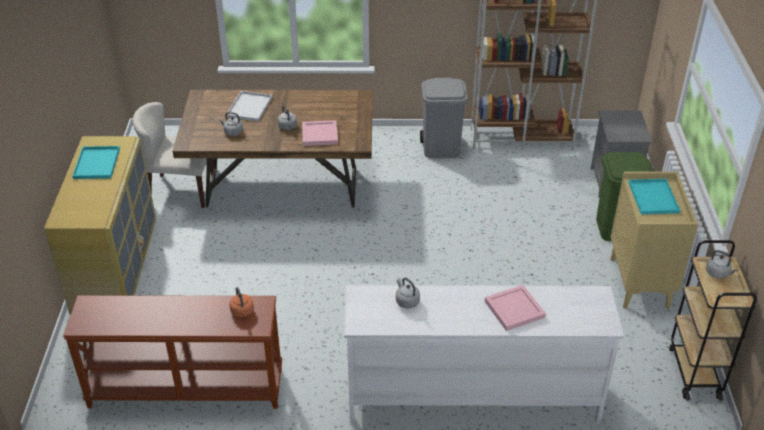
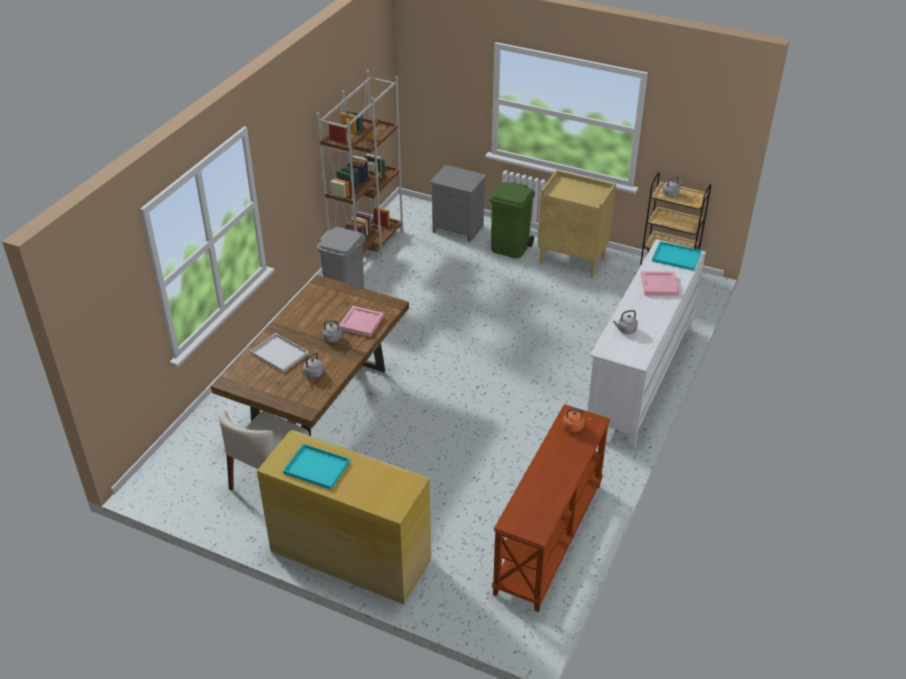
camera: 65 degrees left, 0 degrees up
(654, 198) = (573, 191): turquoise tray -> turquoise tray (677, 257)

